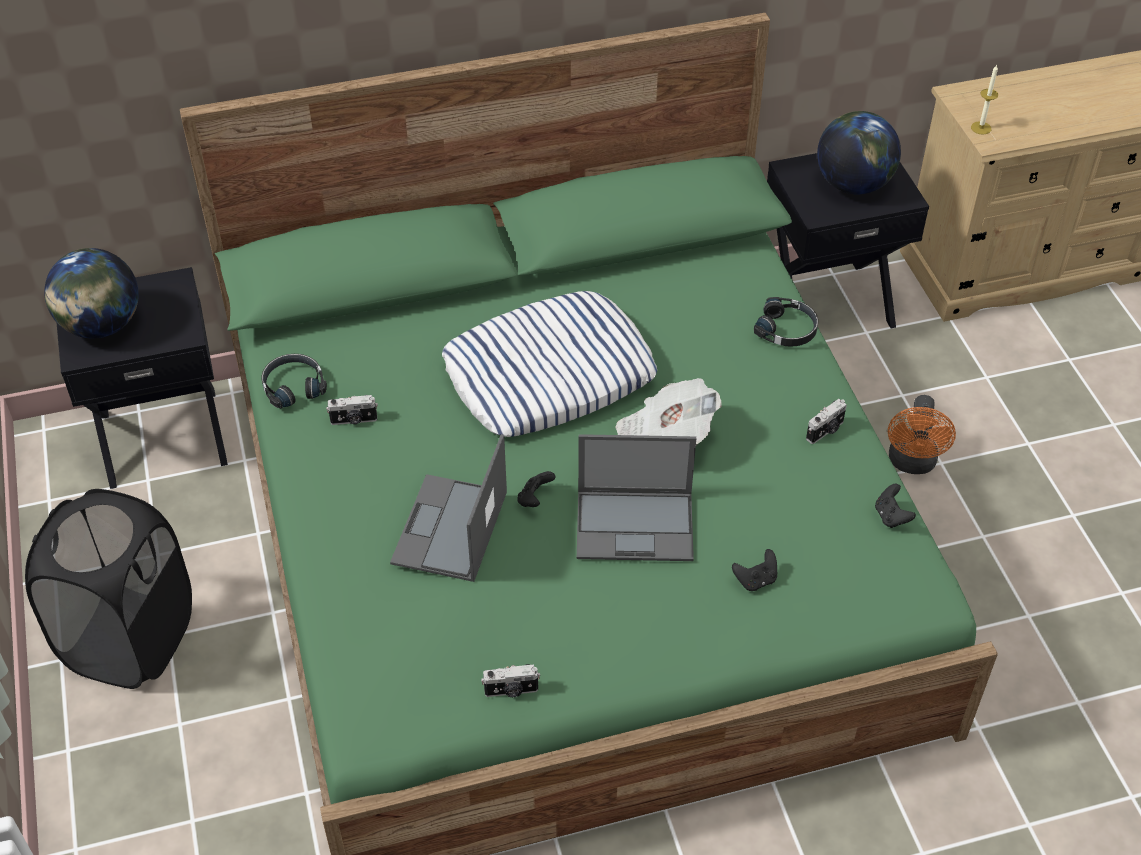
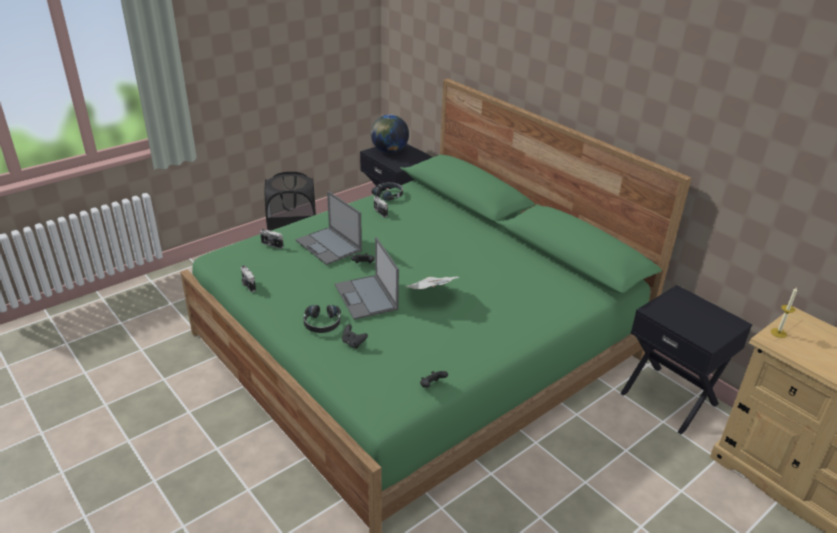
camera: 65 degrees right, 15 degrees down
(450, 529) = (329, 246): laptop -> laptop turned 120 degrees counterclockwise
(549, 374) = (448, 252): pillow -> none
(787, 329) = (546, 318): black headphones -> black headphones (322, 323)
(826, 431) = (479, 347): camera -> camera (271, 245)
(853, 184) = (695, 318): globe -> none
(912, 463) = (573, 467): orange fan -> none

